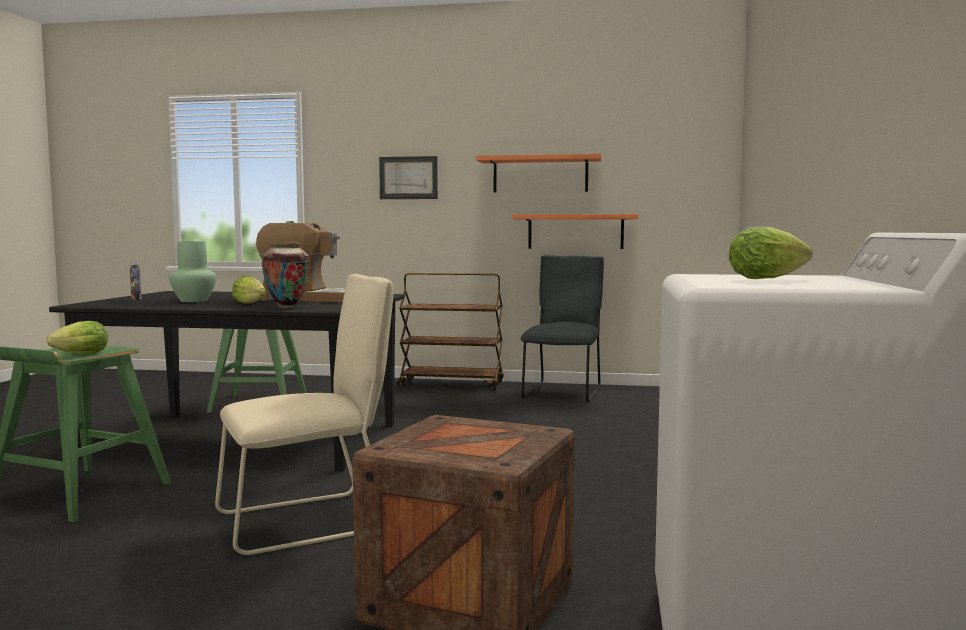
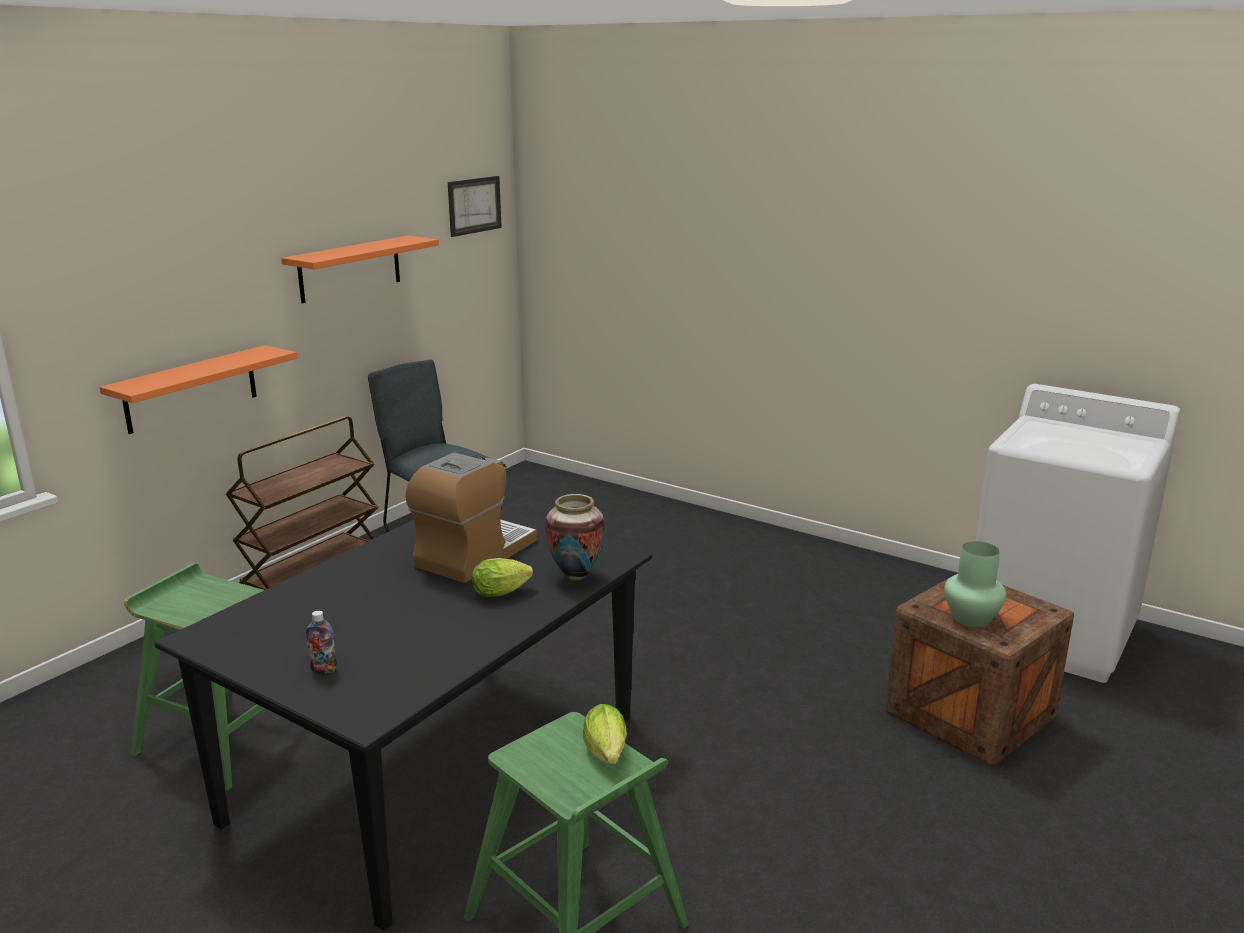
camera: 65 degrees left, 15 degrees up
(193, 301) = (408, 627): green vase -> green vase (972, 619)
(310, 521) = (772, 759): beige chair -> none
(408, 178) = (186, 304): picture -> picture (474, 205)
(575, 231) = (392, 334): orange shelf -> orange shelf (191, 389)
(770, 279) = (1066, 439): lettuce -> none

